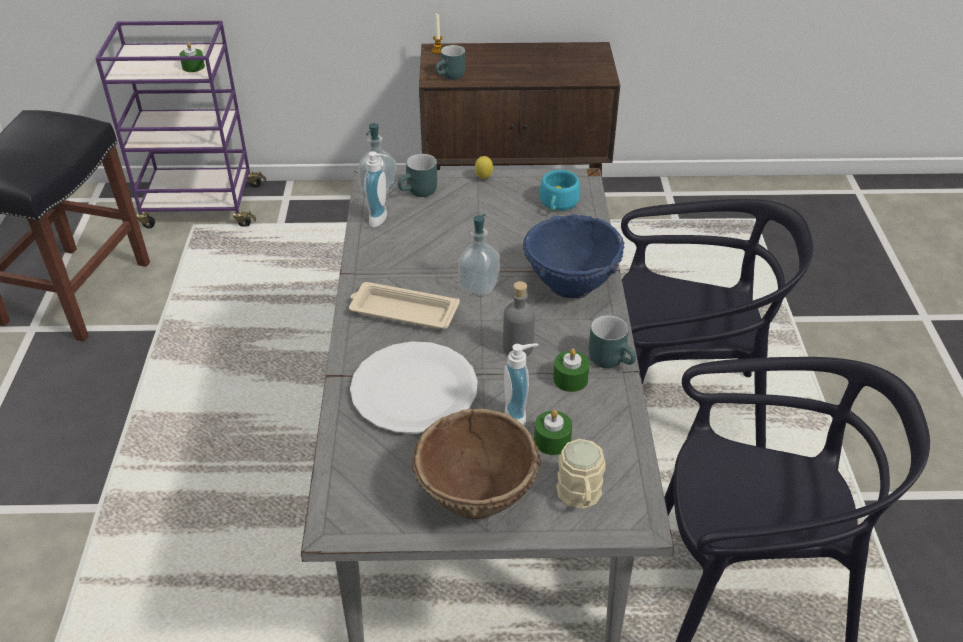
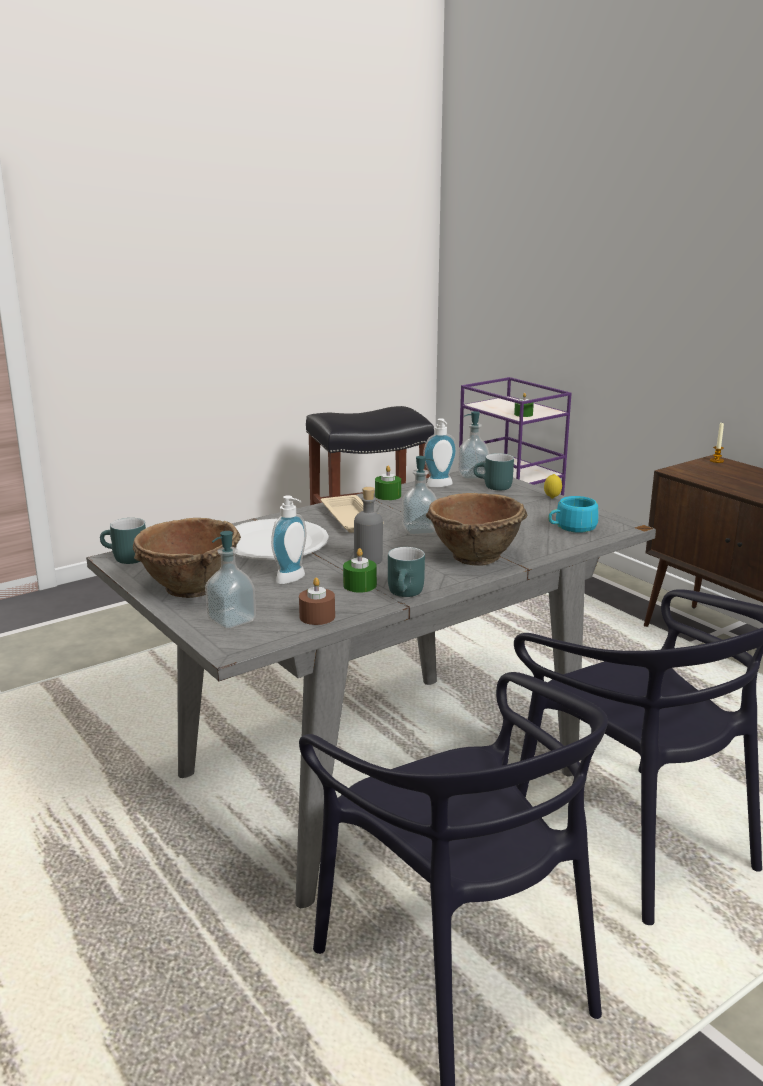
camera: 55 degrees right, 20 degrees down
(451, 77) = (692, 474): turquoise mug -> turquoise mug (124, 559)
(552, 441) = (280, 597): green candle -> green candle (388, 495)
(570, 285) = (474, 557): blue bowl -> brown bowl
(580, 497) = (231, 621): beige mug -> soap dispenser
(616, 436) = (317, 617): none -> brown candle

